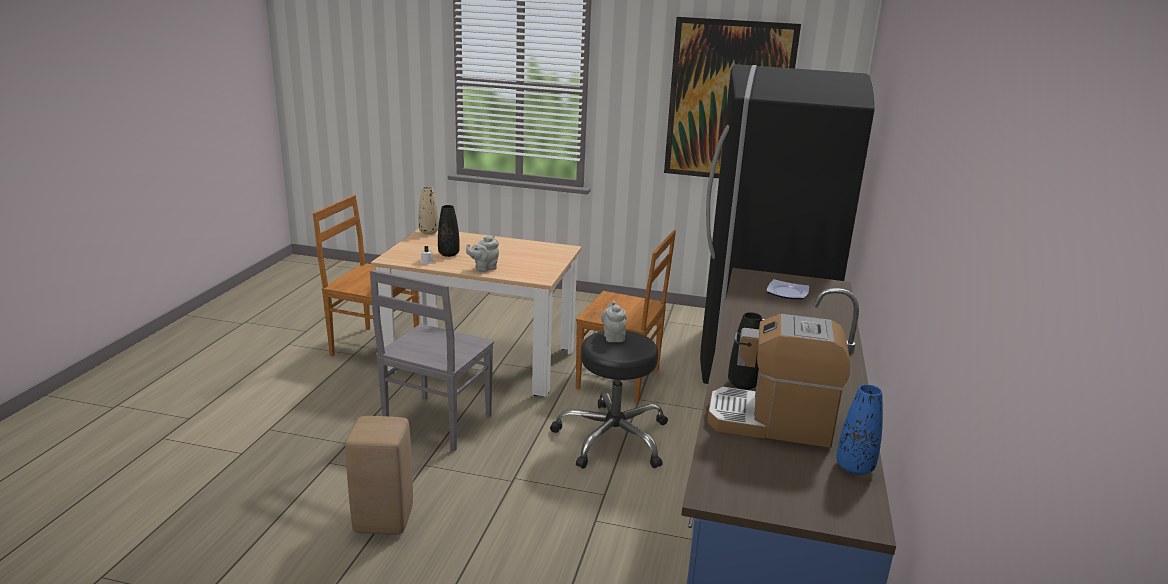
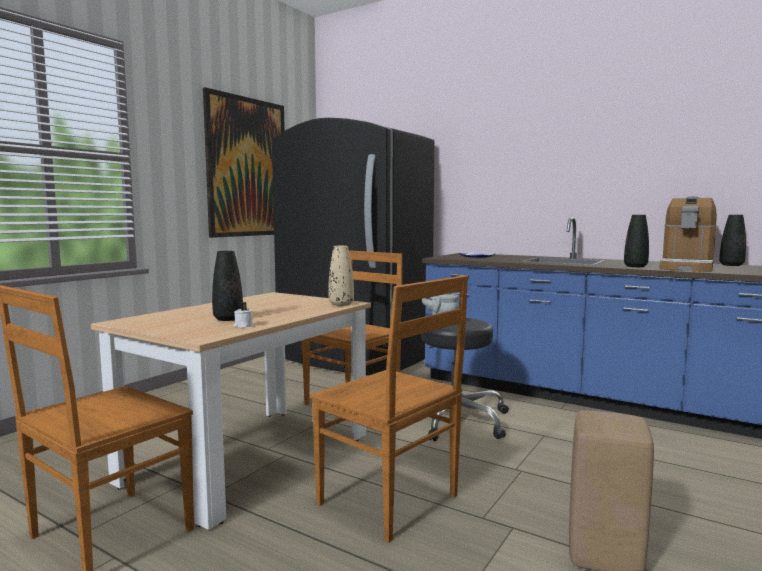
camera: 70 degrees left, 15 degrees down
(429, 232) = (123, 321): beige vase -> beige vase (341, 304)
(436, 424) = (391, 501): grey chair -> brown chair
(484, 268) = (298, 312): grey teapot -> none
(854, 467) = (731, 265): blue vase -> black vase

